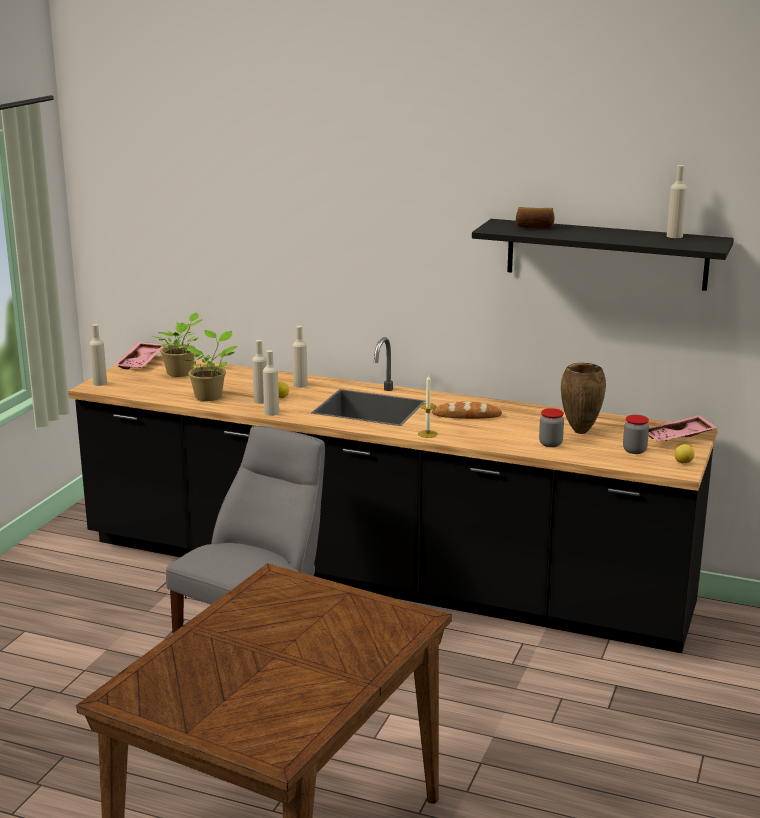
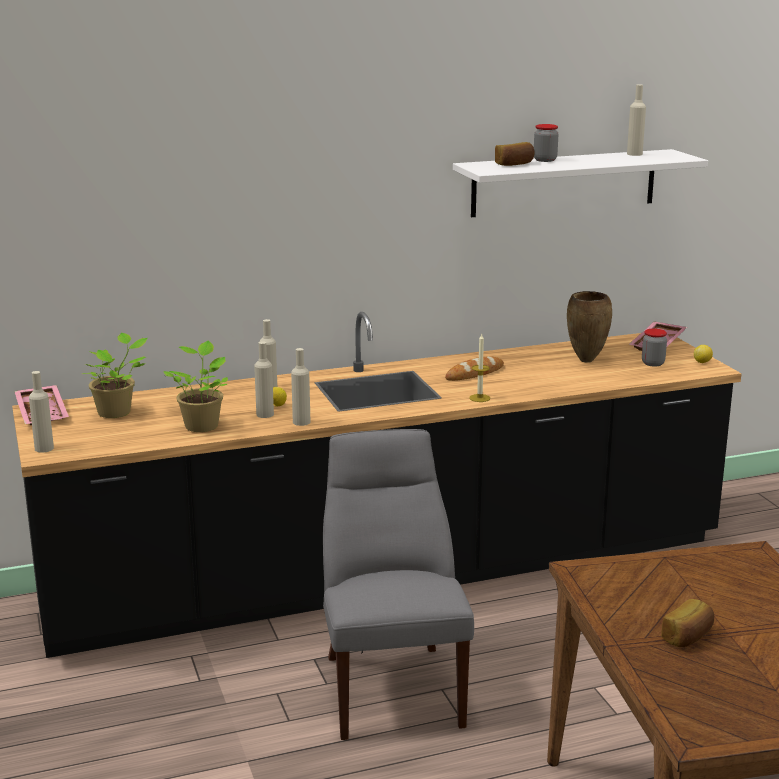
camera: 40 degrees left, 0 degrees up
(245, 644) = (688, 637): none -> bread
(550, 444) = (587, 376): jar -> jar (545, 160)
(606, 254) = (564, 183): black shelf -> white shelf

